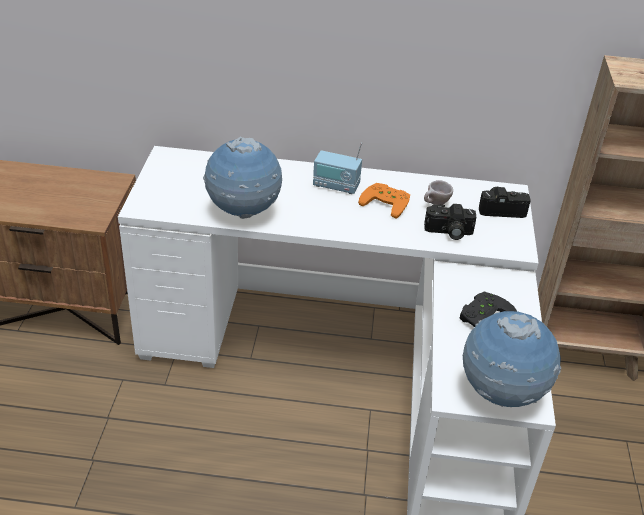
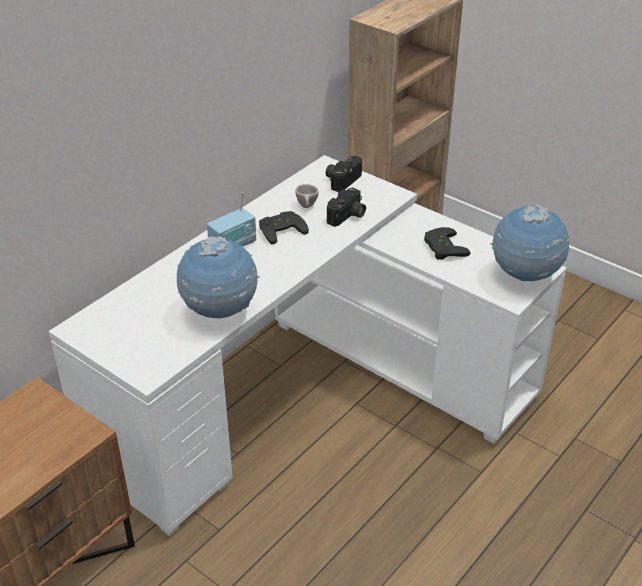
camera: 55 degrees left, 0 degrees up
(387, 202) = (281, 229): orange game controller -> black game controller

